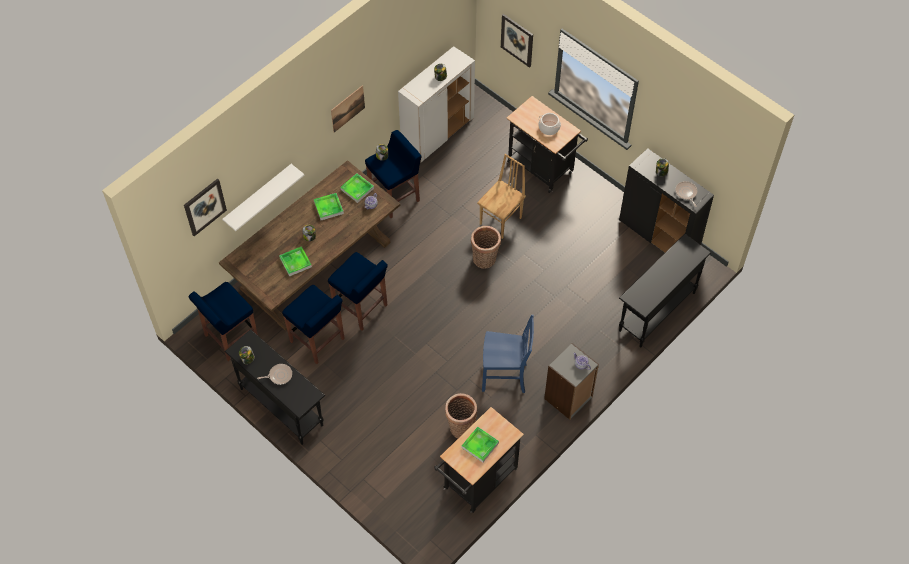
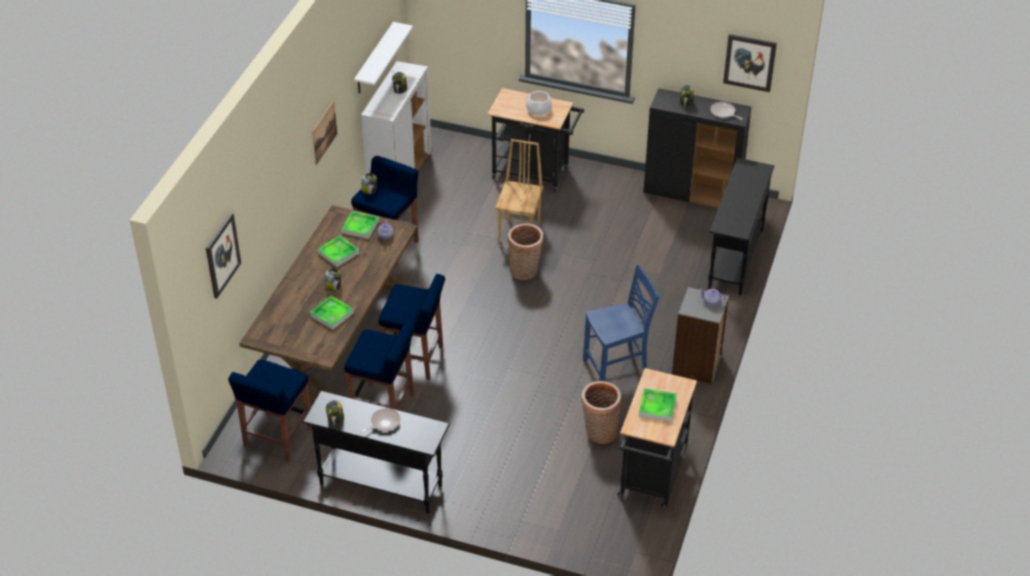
camera: 25 degrees left, 15 degrees down
(258, 196) = (263, 249): white shelf -> white shelf (374, 59)
(517, 40) = (467, 30): picture -> picture (749, 62)

